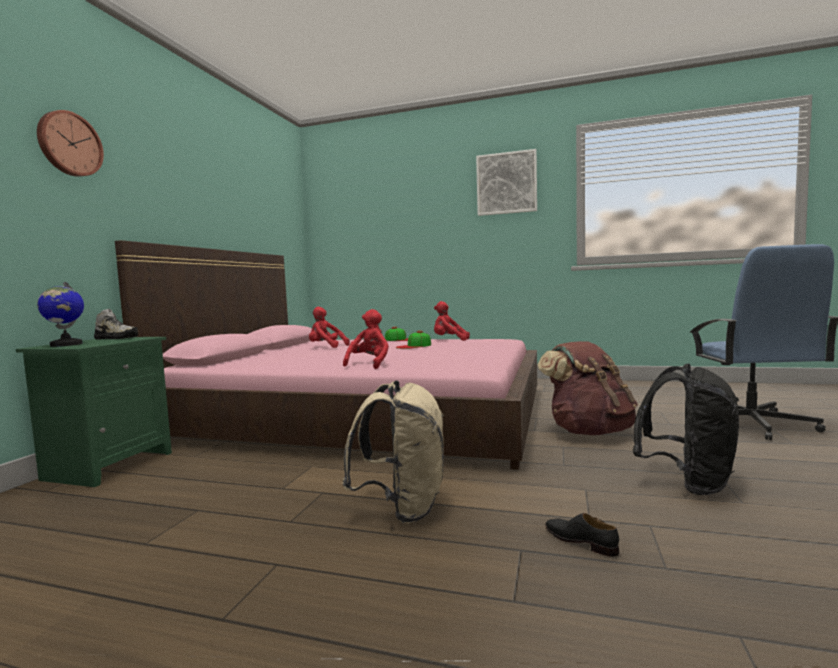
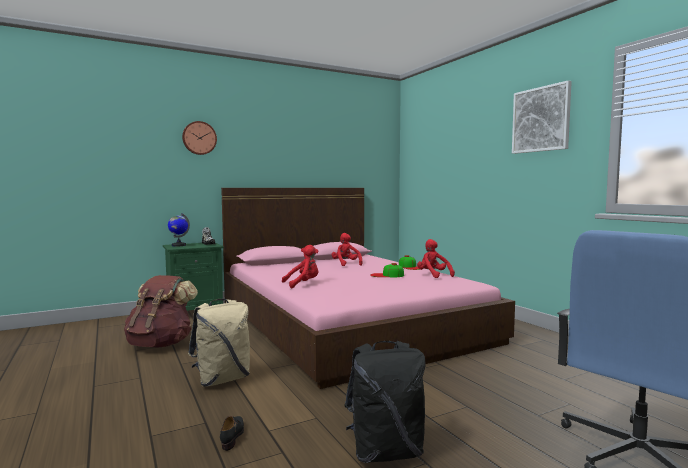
camera: 45 degrees right, 0 degrees up
(588, 431) = (443, 389): brown backpack -> brown backpack (161, 344)

